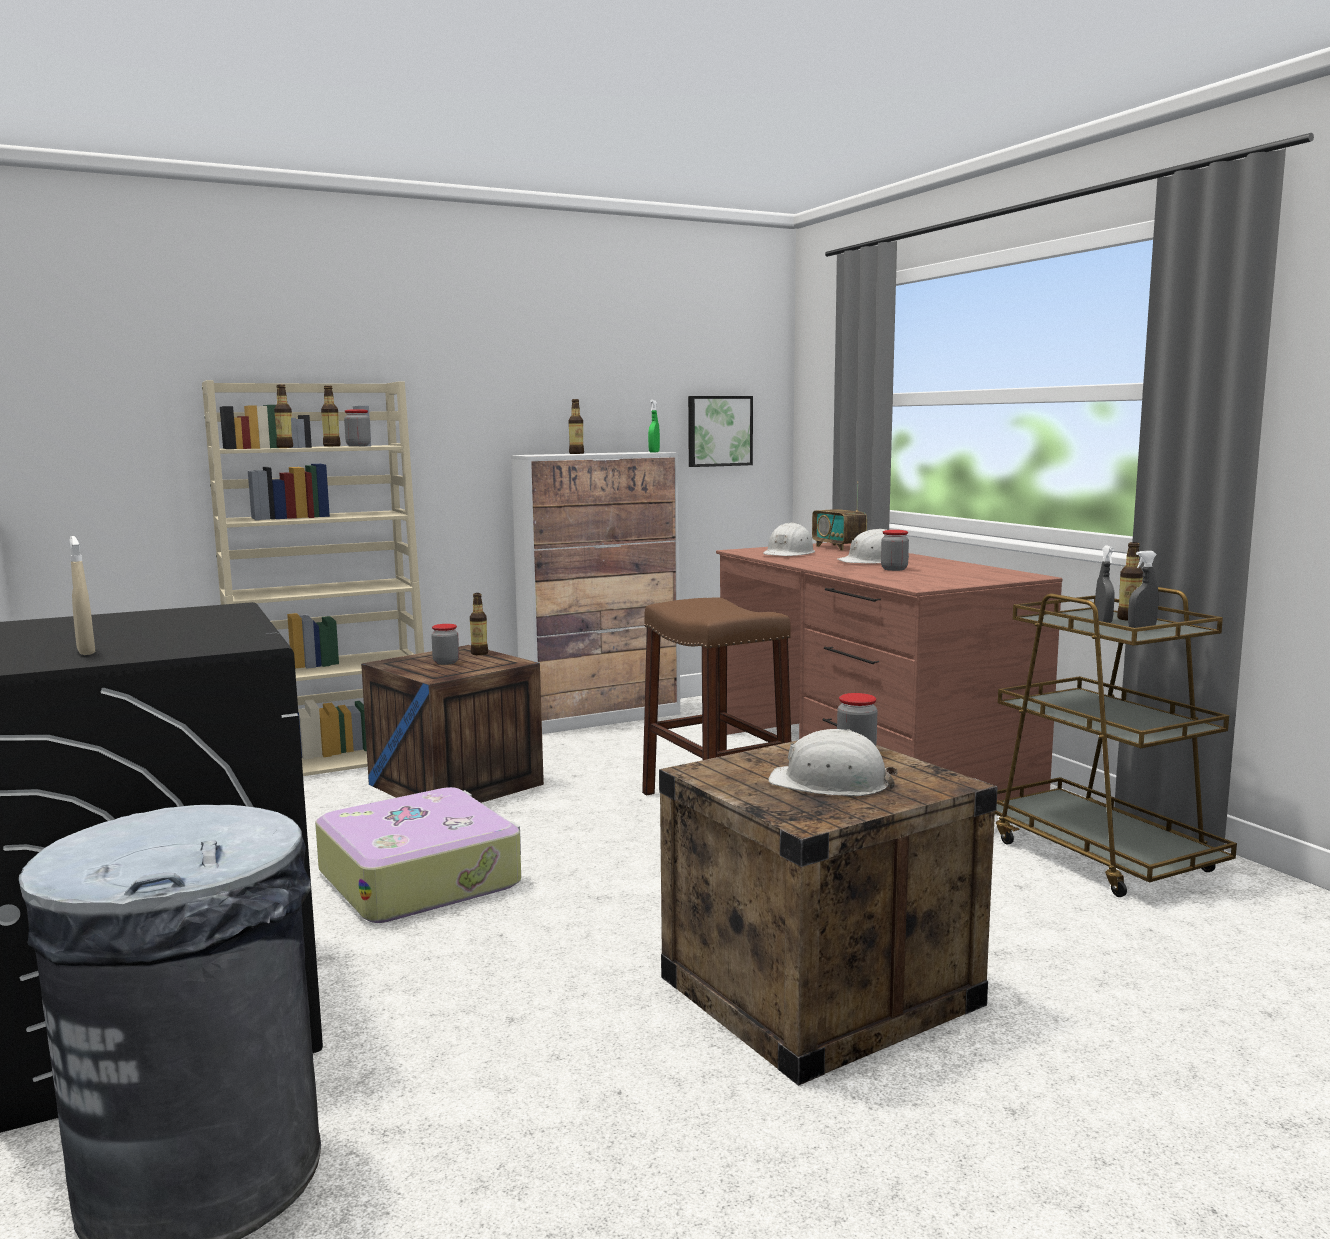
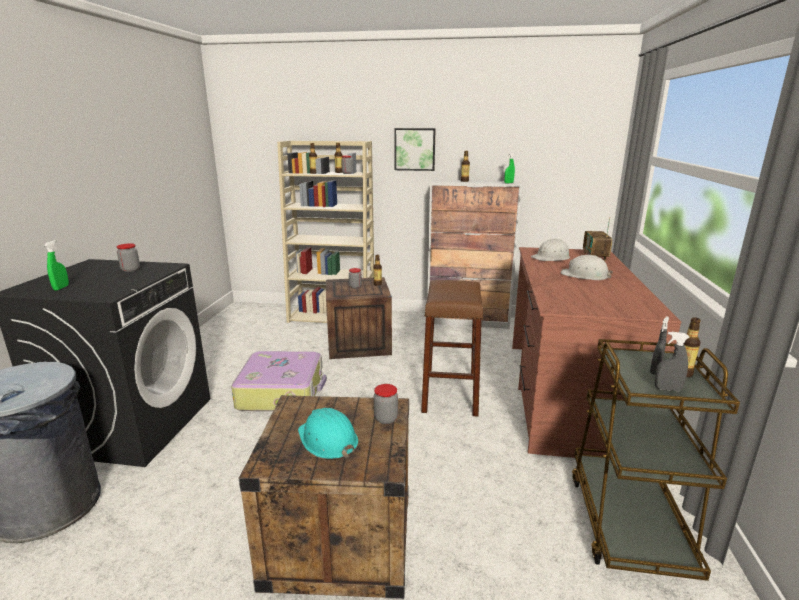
camera: 35 degrees right, 10 degrees up
(86, 651) = (61, 288): beige spray bottle -> green spray bottle
(718, 431) = (565, 170): picture -> picture (415, 149)
(830, 783) = (327, 440): white hard hat -> turquoise hard hat
(894, 569) = (579, 286): jar -> jar (130, 270)

